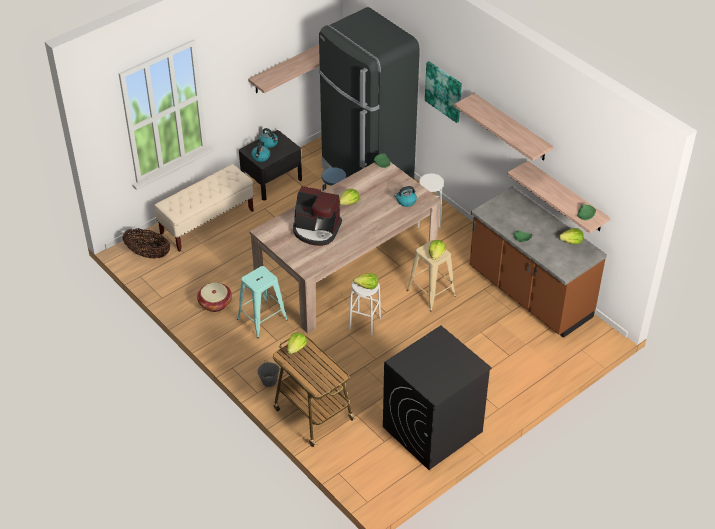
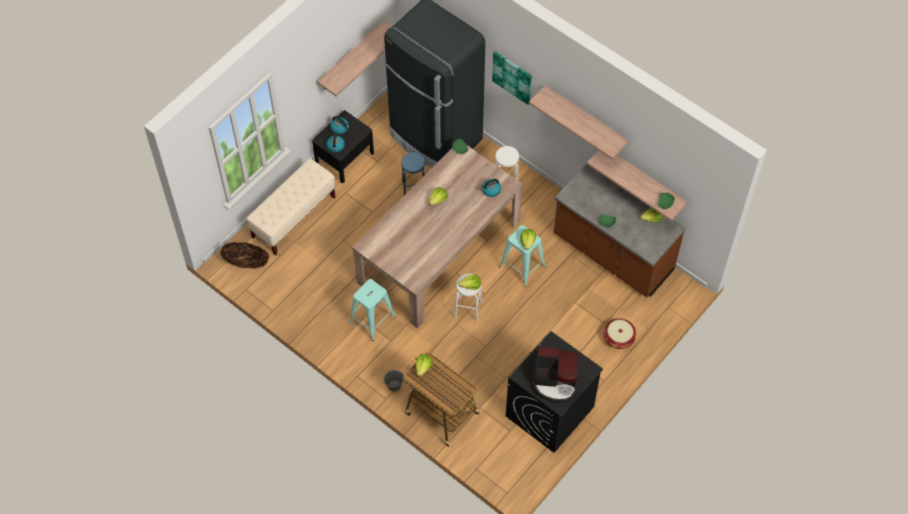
camera: 10 degrees left, 15 degrees up
(215, 303) = (324, 309): basket -> basket (618, 338)
(316, 230) = (414, 236): coffee machine -> coffee machine (555, 382)
(431, 293) = (522, 266): beige stool -> turquoise stool

